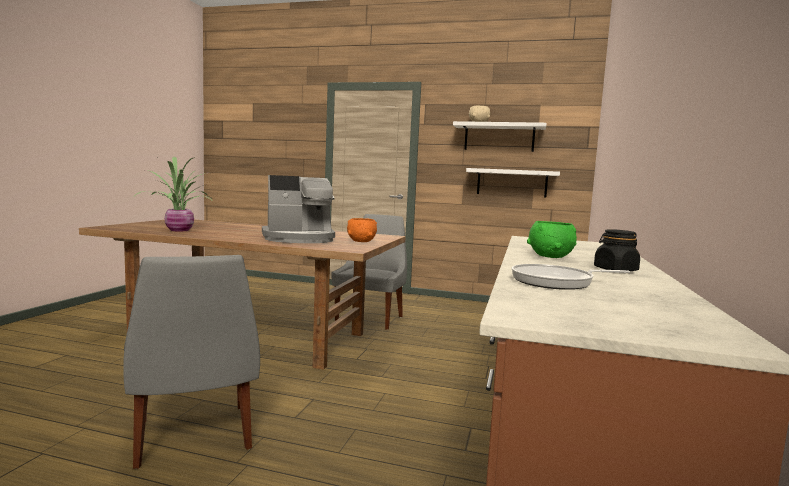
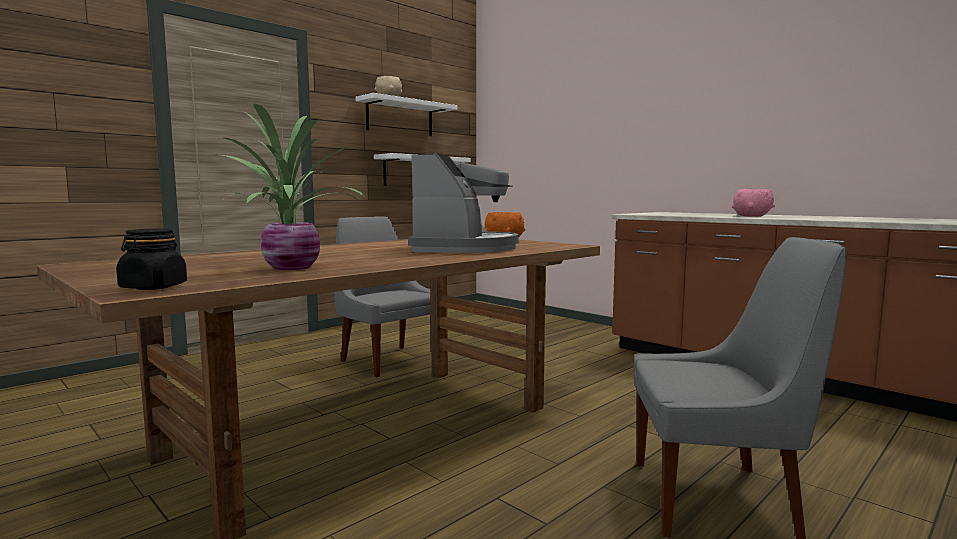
camera: 60 degrees left, 0 degrees up
(549, 256) = (751, 216): green bowl -> pink bowl
(556, 282) = (877, 220): frying pan -> none
(615, 270) = (809, 216): black jar -> black jar (153, 287)

